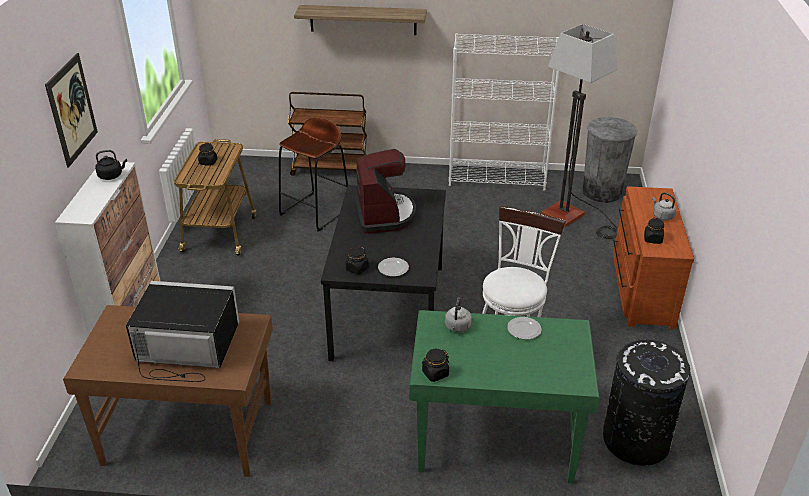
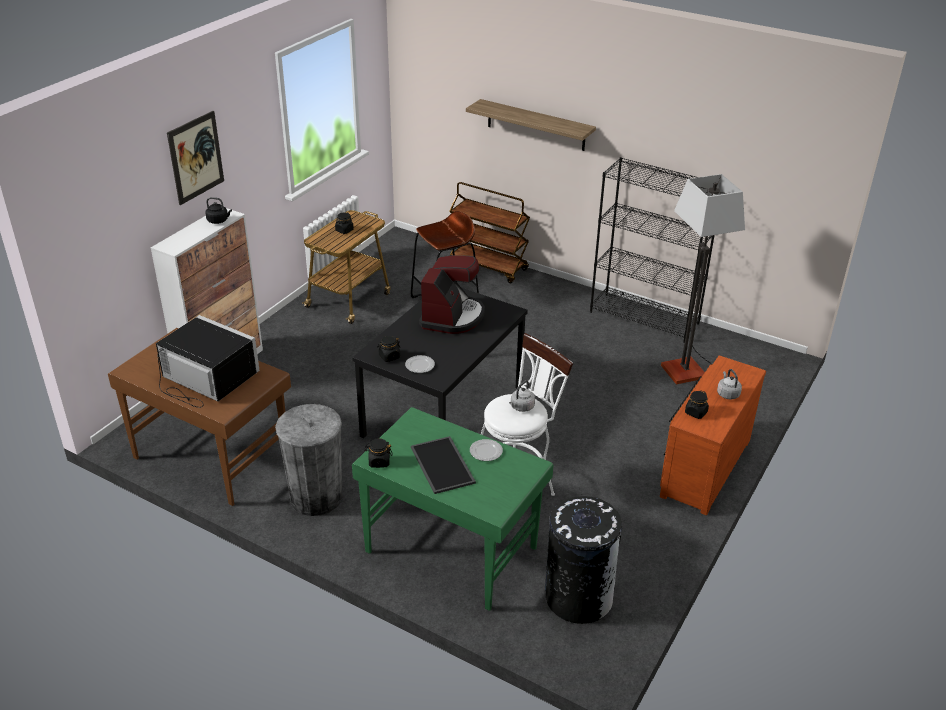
camera: 25 degrees right, 0 degrees up
(457, 327) = (430, 431): grey kettle -> grey kettle (521, 407)
(497, 178) = (645, 318): white bookcase -> black bookcase
(498, 355) = (443, 465): none -> tray
(602, 192) = (745, 361): grey trash can -> grey trash can (316, 497)

